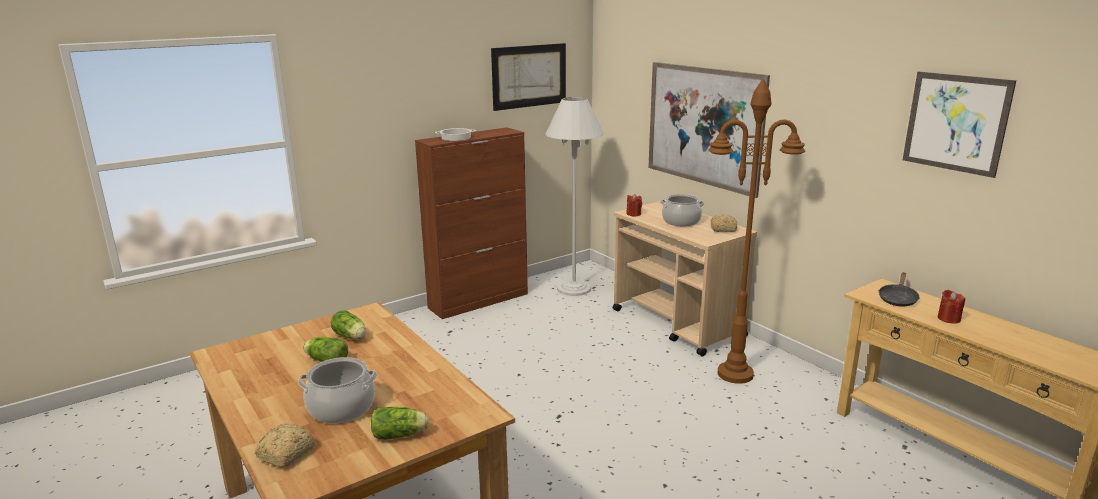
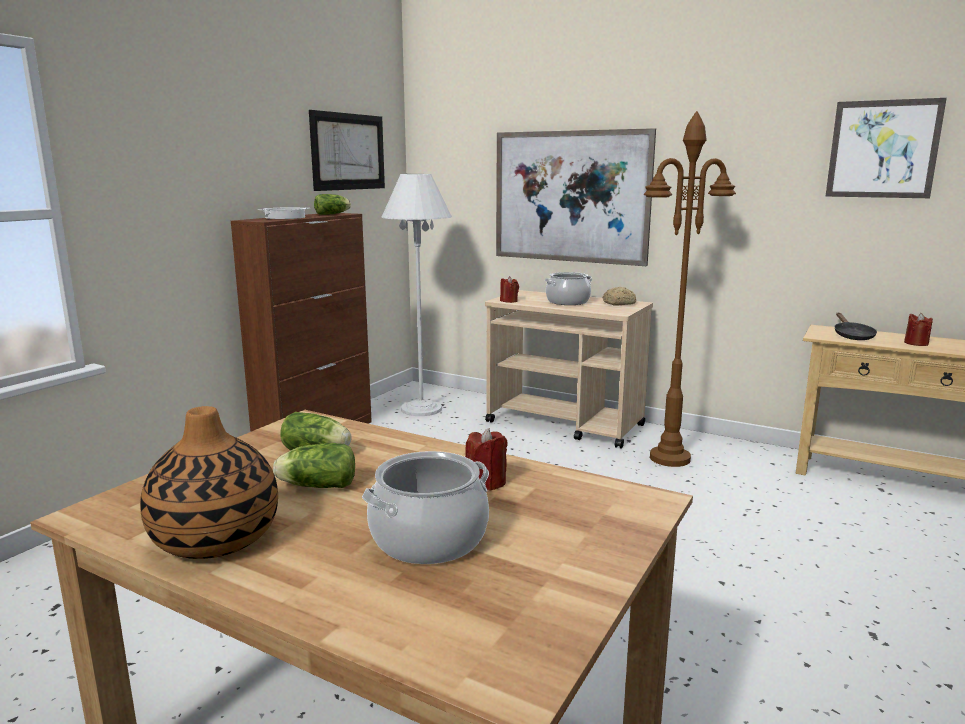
camera: 25 degrees left, 5 degrees down
(251, 382) = (215, 538): none -> vase
(284, 454) = (423, 629): bread -> none
(401, 435) = (576, 551): lettuce -> lettuce (333, 214)
(412, 379) = (486, 482): none -> red candle

